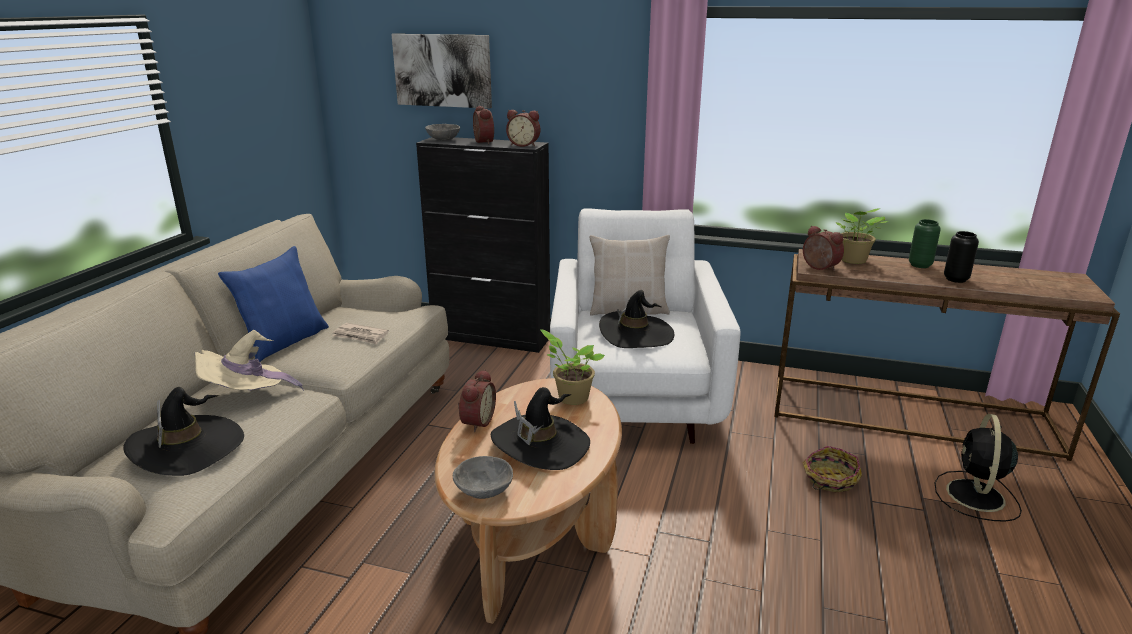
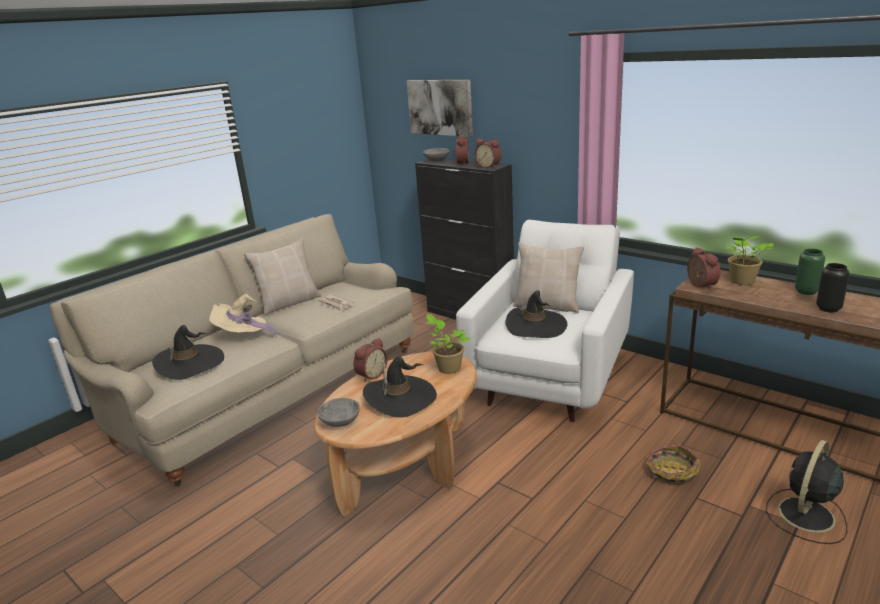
camera: 25 degrees right, 0 degrees up
(284, 341) = (289, 303): blue pillow -> beige pillow

